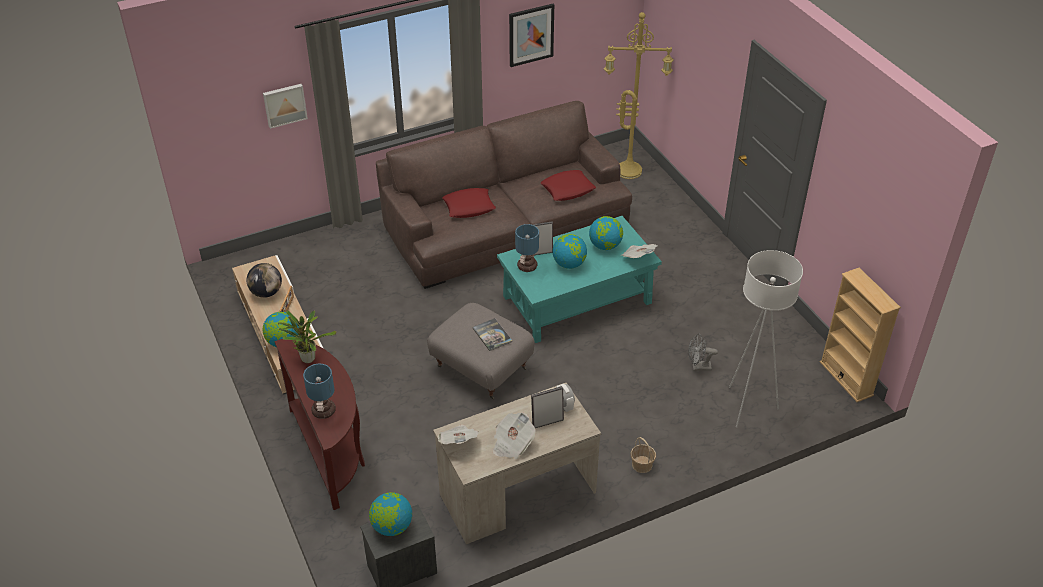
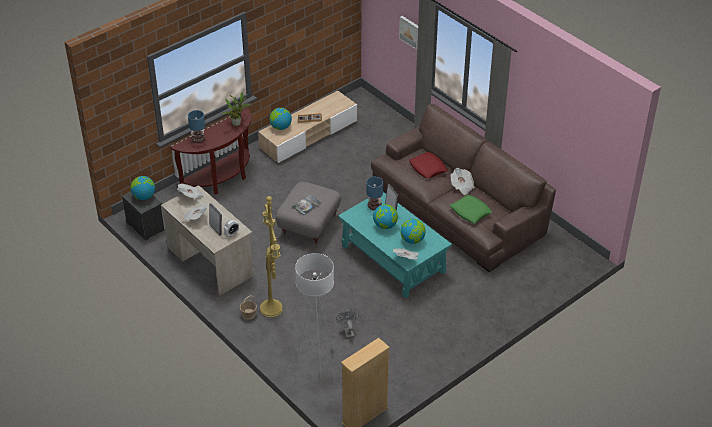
camera: 75 degrees right, 0 degrees up
(266, 293) = (320, 109): globe -> none
(517, 186) = (462, 186): none -> newspaper
(531, 35) = (547, 113): picture -> none
(567, 189) = (470, 212): red pillow -> green pillow
(629, 170) = (560, 264): yellow floor lamp -> yellow floor lamp (273, 309)

